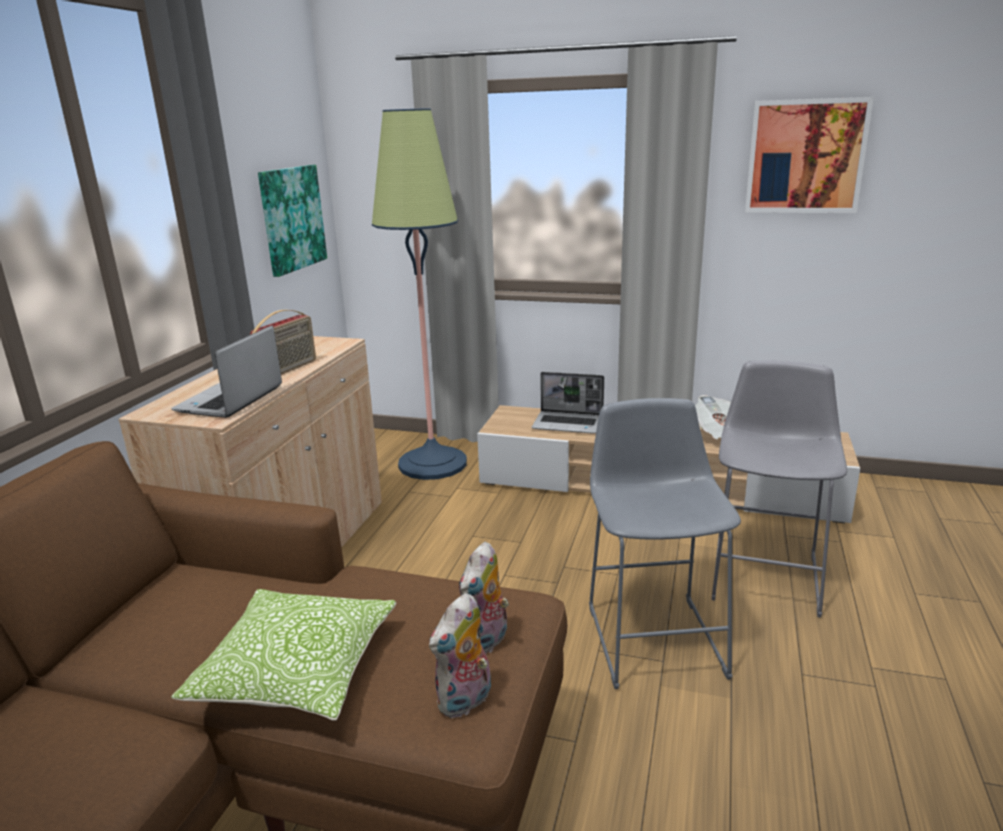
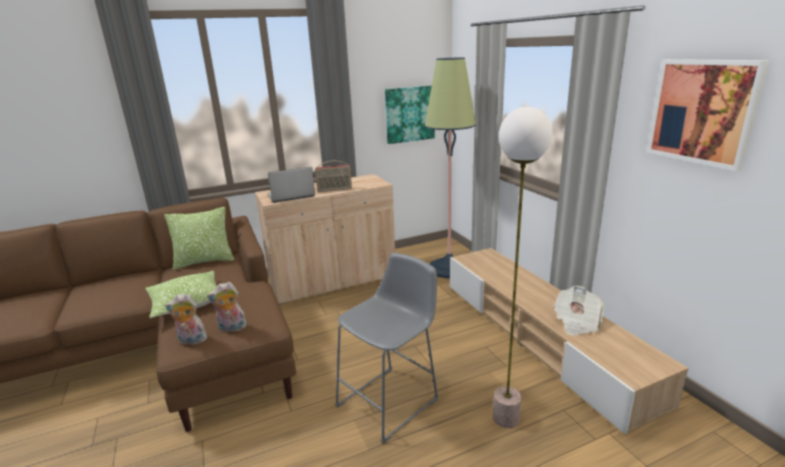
camera: 50 degrees right, 0 degrees up
(138, 604) = (204, 261): none -> pillow
(569, 424) = (503, 272): laptop -> none
(766, 572) = (506, 418): grey stool -> floor lamp

